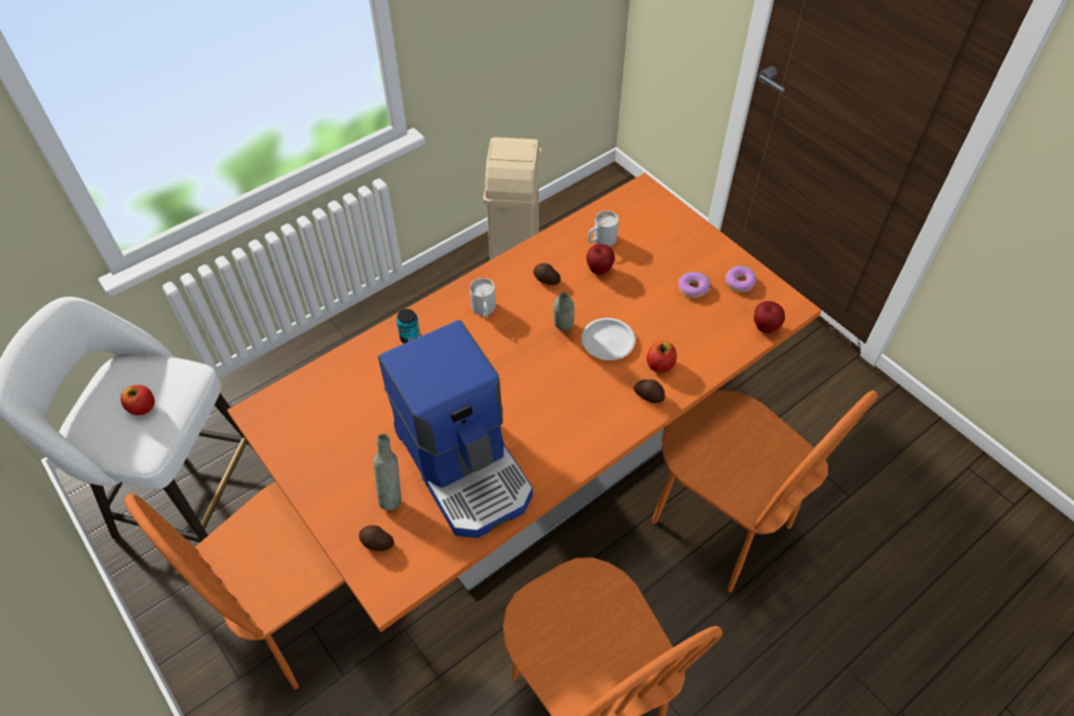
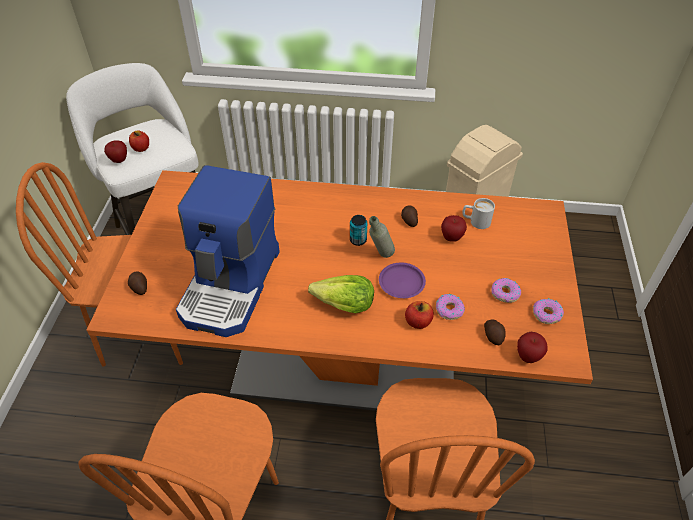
camera: 45 degrees right, 5 degrees down
(132, 440) = (119, 160): none -> apple
(392, 494) = (177, 270): grey bottle -> none
(410, 338) = (290, 198): can -> can (358, 240)
(484, 310) = (349, 212): white mug -> none
(586, 399) = (344, 305): none -> lettuce
(607, 342) = (401, 283): white plate -> purple plate
(649, 395) = (386, 334): potato -> potato (493, 336)
(670, 335) = (449, 309): none -> donut

